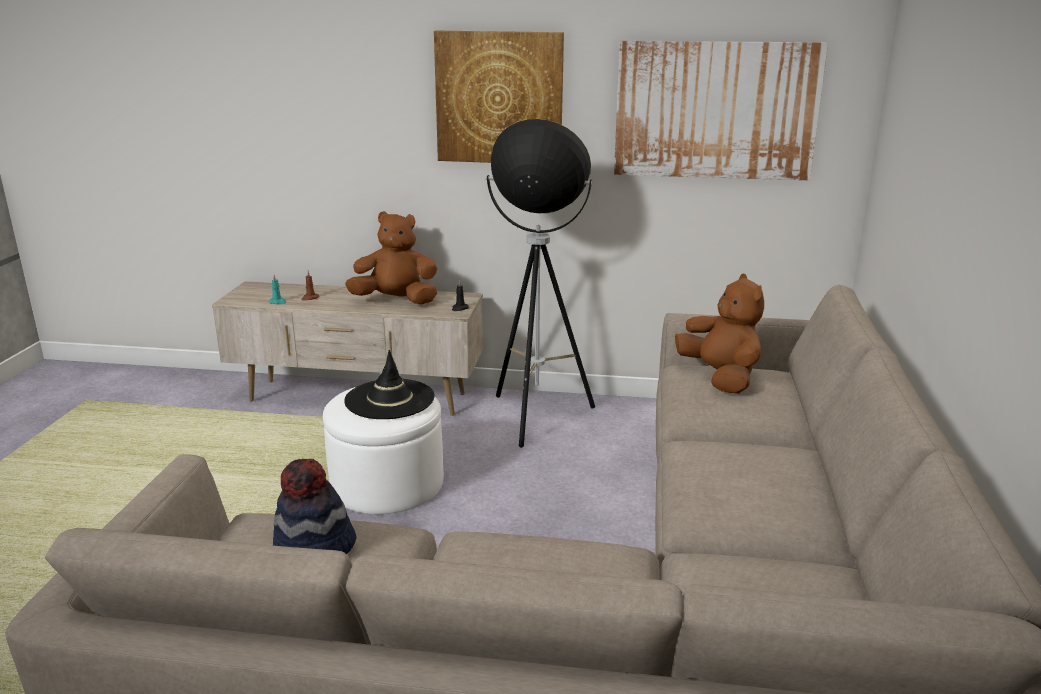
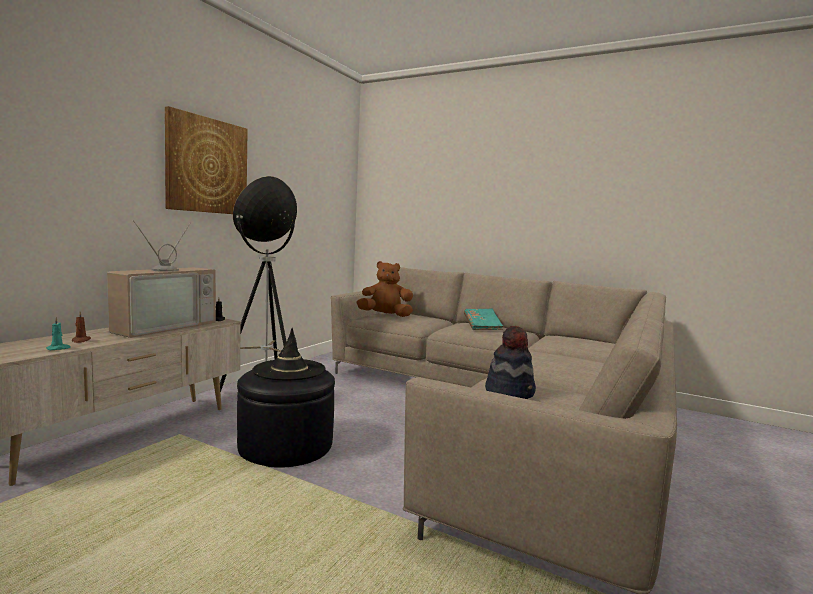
camera: 70 degrees left, 15 degrees down
(387, 484) = (285, 445): white ottoman -> black ottoman
(396, 301) = (162, 326): brown plush toy -> television
(715, 110) = (308, 188): picture -> none
(768, 475) = (482, 326): none -> turquoise book

